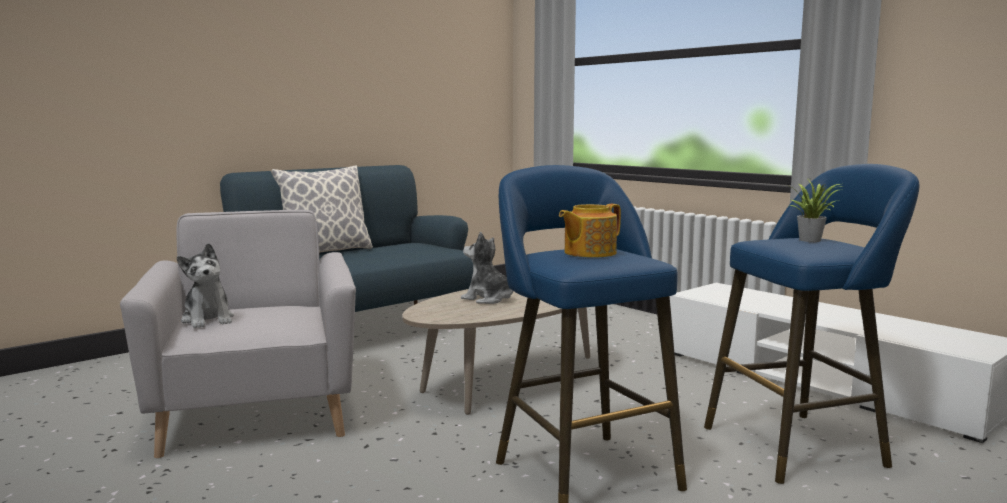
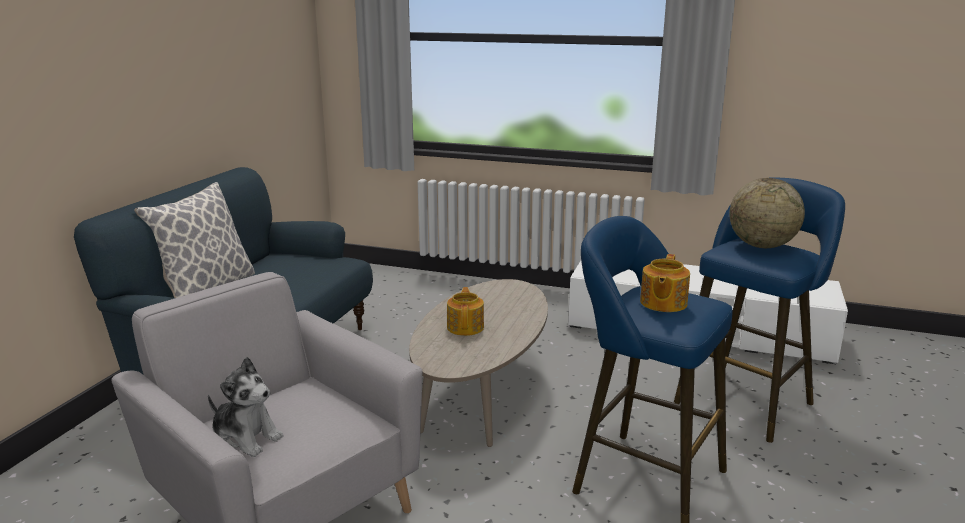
camera: 30 degrees left, 10 degrees up
(488, 299) = (466, 327): plush toy -> teapot
(811, 240) = (761, 246): potted plant -> globe

